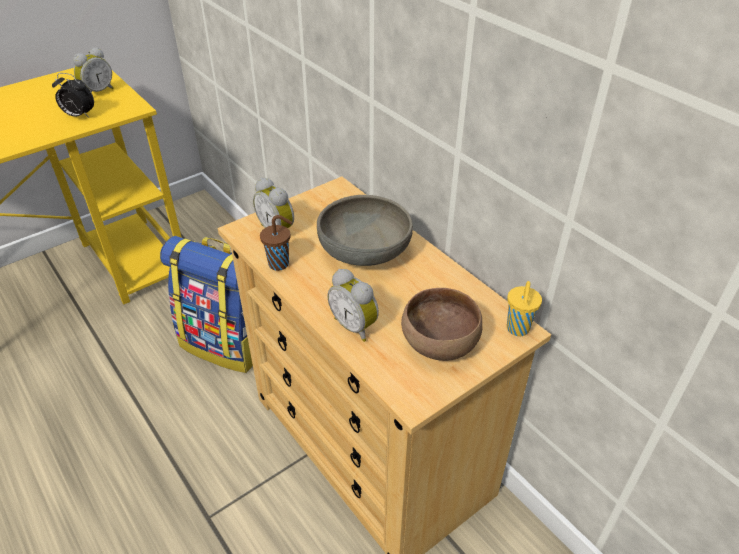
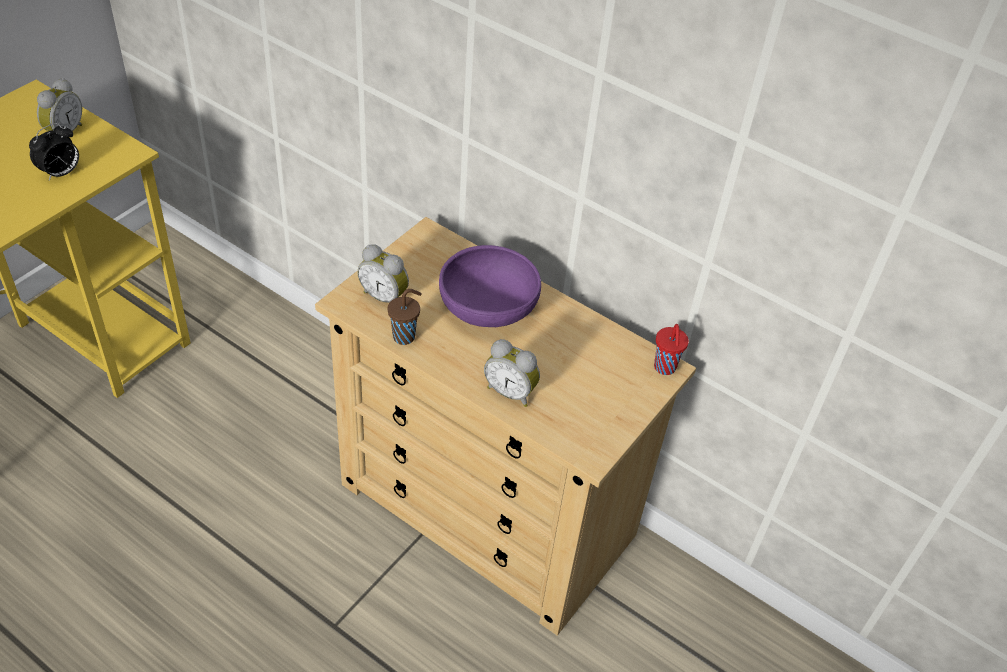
camera: 20 degrees left, 5 degrees up
(79, 116) = (61, 173): alarm clock -> alarm clock turned 45 degrees counterclockwise
(227, 343) = (276, 425): backpack -> none
(364, 251) = (487, 307): grey bowl -> purple bowl
(438, 344) = (596, 396): brown bowl -> none
(517, 329) = (665, 368): yellow cup -> red cup

